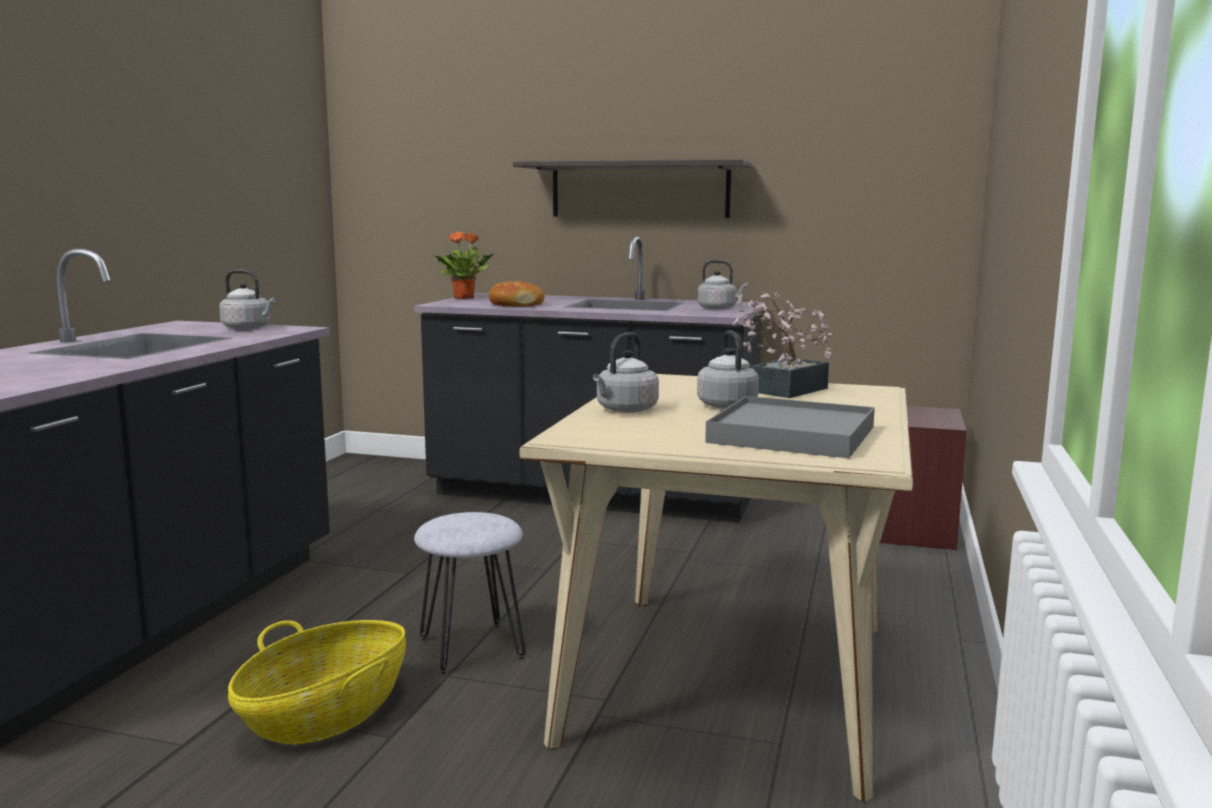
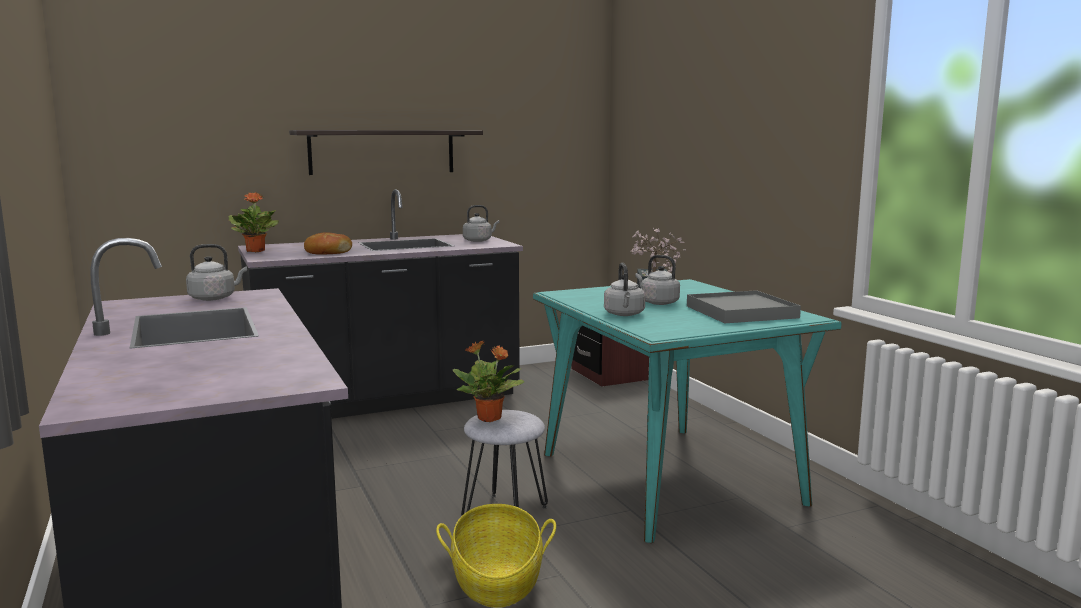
camera: 40 degrees left, 0 degrees up
(455, 519) = (490, 418): none -> potted plant
(730, 680) = (667, 478): beige dining table -> turquoise dining table

